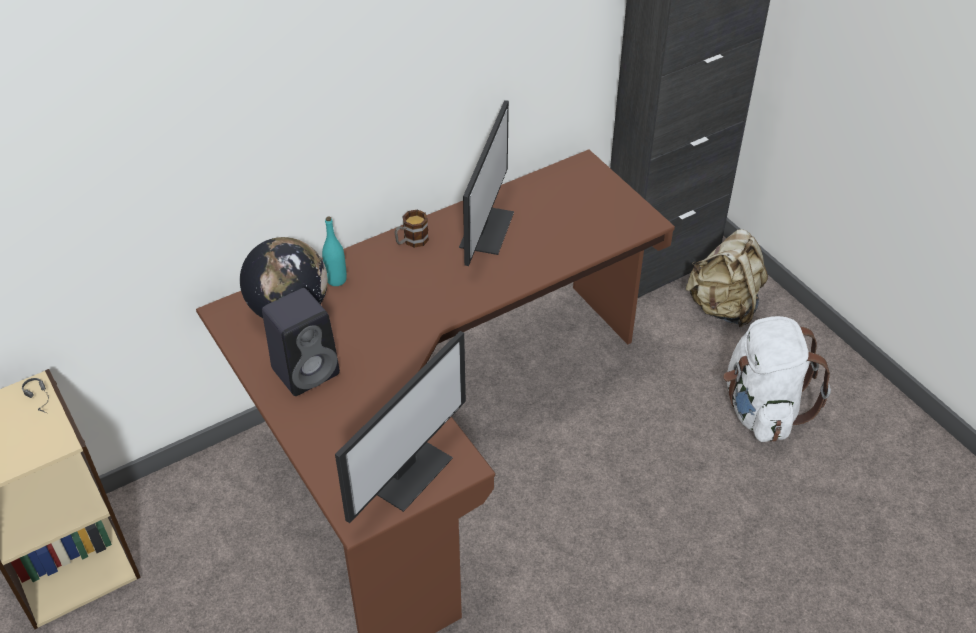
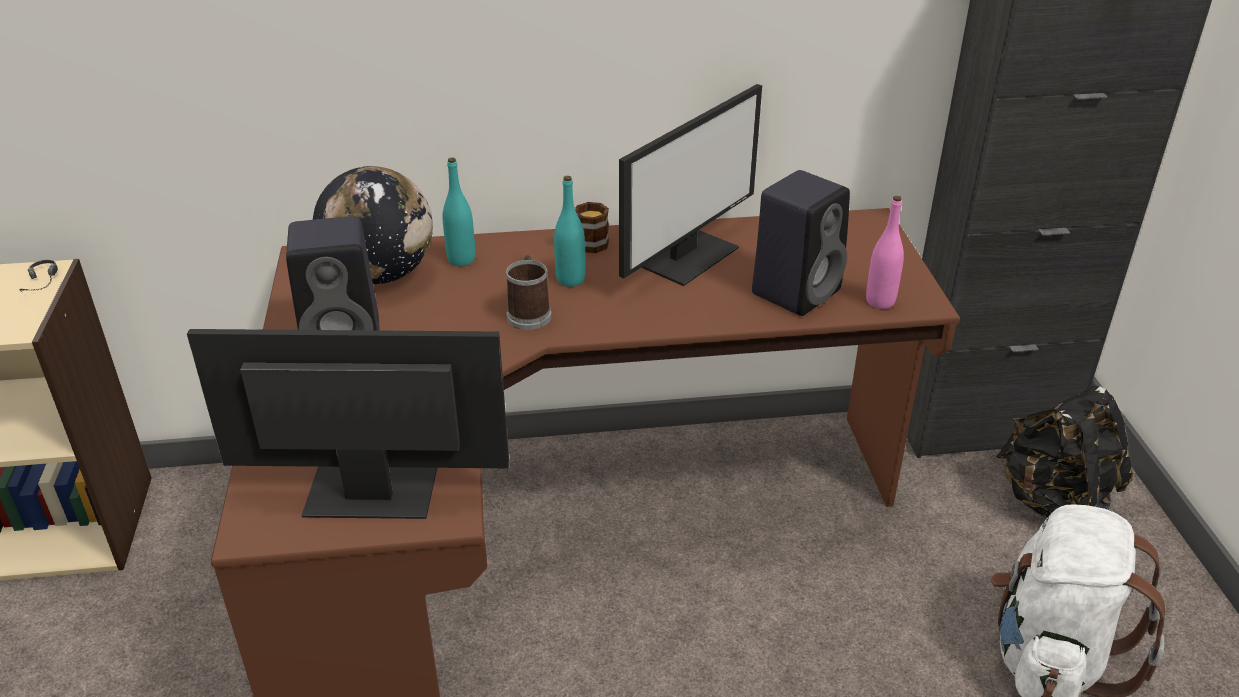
camera: 25 degrees right, 10 degrees down
(408, 471) = (369, 493): monitor -> monitor turned 150 degrees counterclockwise
(413, 309) = (529, 313): none -> mug
(422, 273) = (570, 279): none -> turquoise bottle
(570, 236) = (797, 290): none -> black speaker
(623, 229) = (880, 301): none -> pink bottle
(723, 307) = (1053, 503): beige backpack -> black backpack

